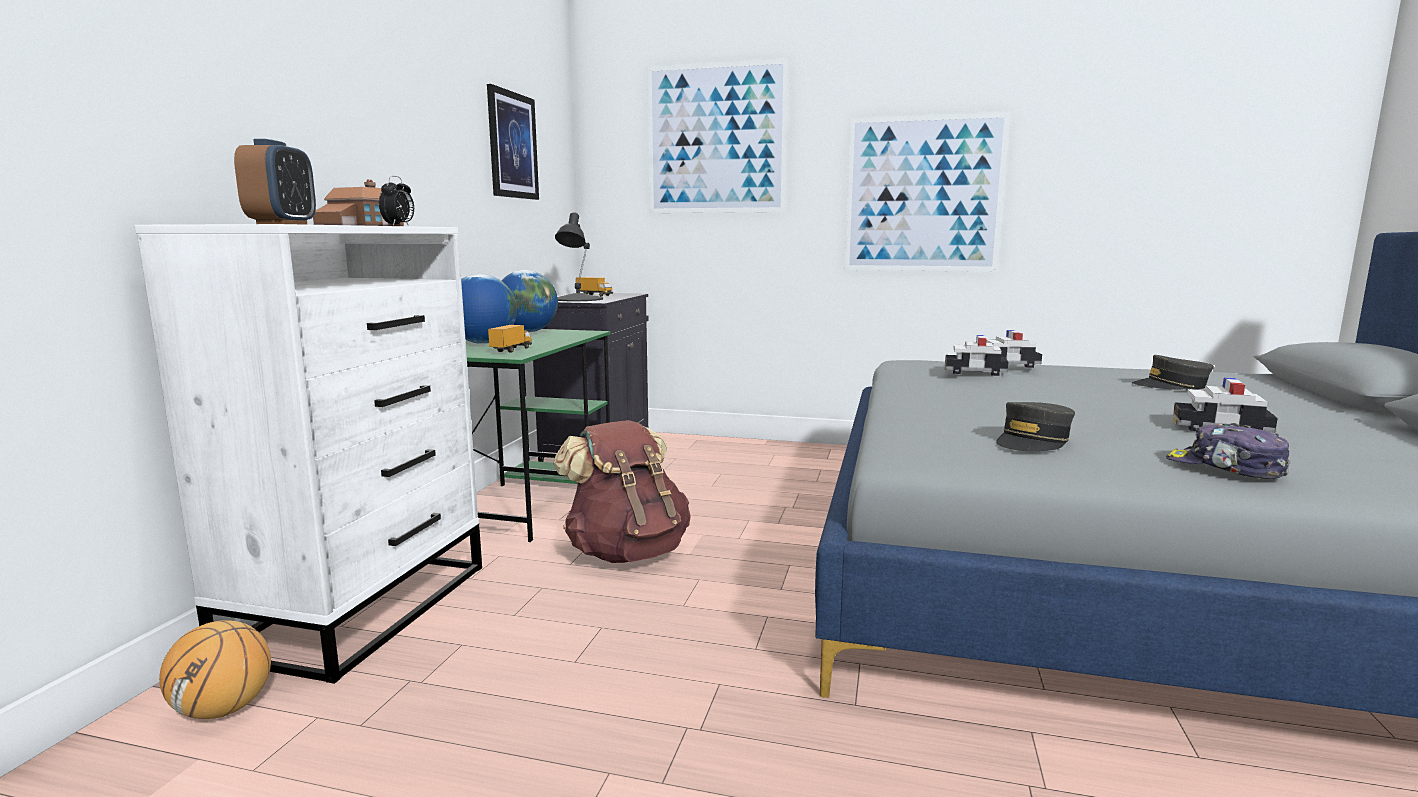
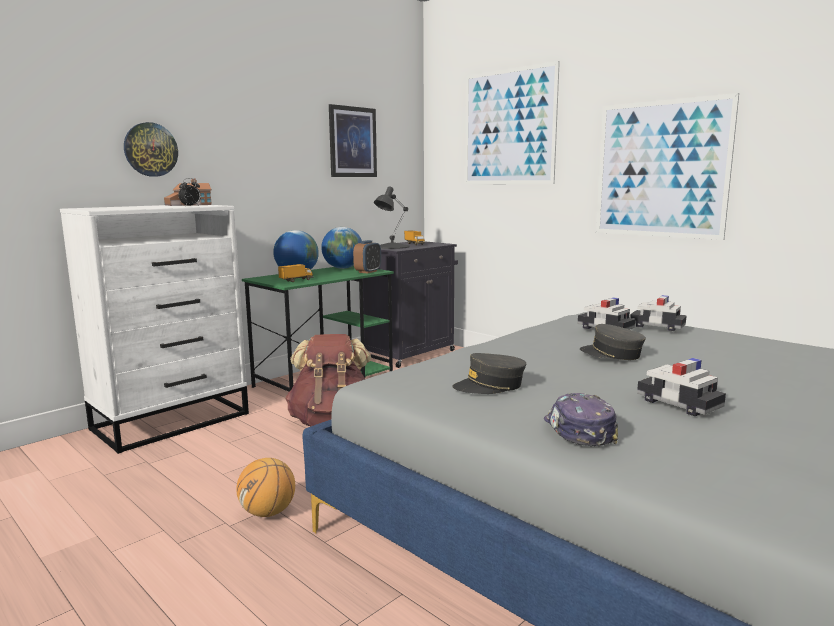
camera: 30 degrees right, 0 degrees up
(224, 710) = (69, 452): basketball -> basketball (268, 513)
(273, 124) = (150, 149): none -> wall clock
(282, 224) = (117, 208): alarm clock -> alarm clock (368, 272)
(1171, 386) = (767, 363): grey cap -> grey cap (611, 354)

